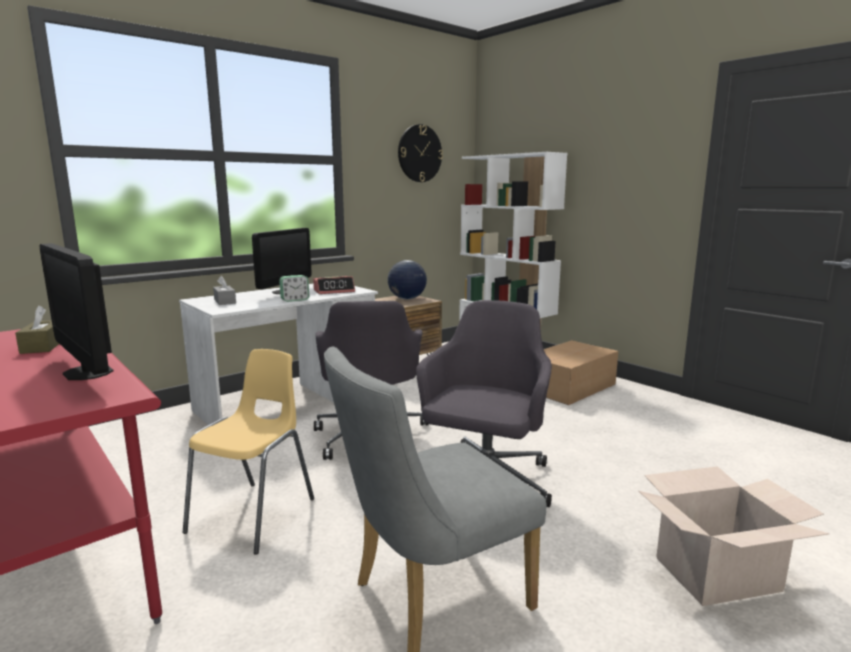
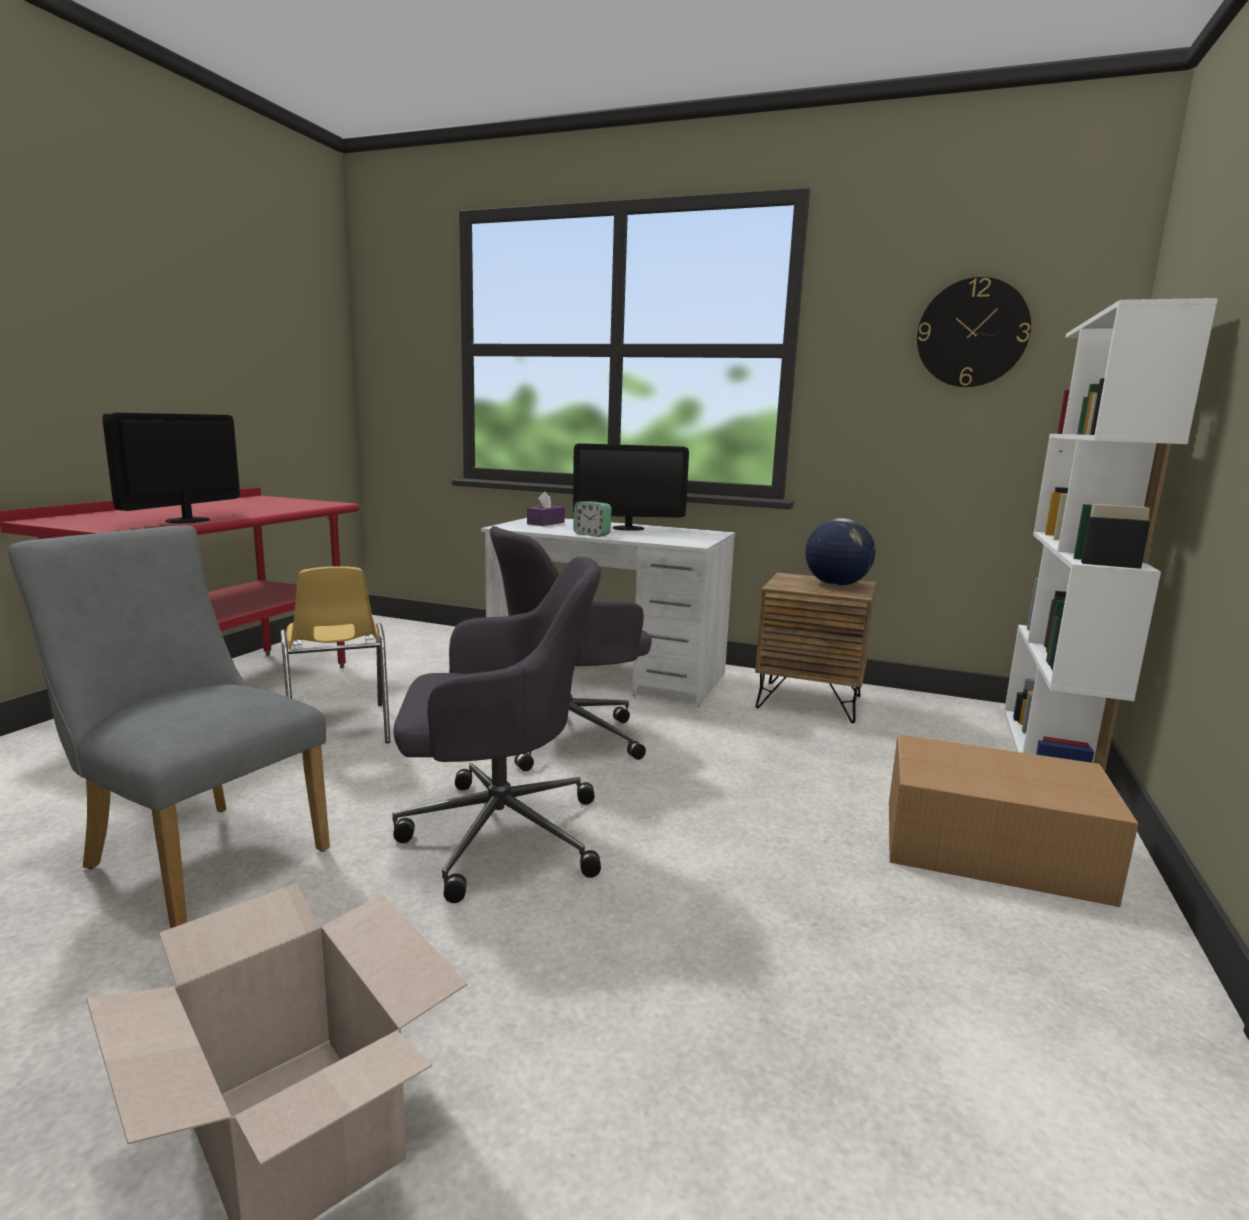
camera: 60 degrees right, 0 degrees up
(43, 346) = (266, 508): brown tissue box -> none
(225, 301) = (546, 523): grey tissue box -> purple tissue box
(254, 515) = (338, 729): yellow chair -> yellow chair turned 75 degrees clockwise
(334, 291) = (669, 538): alarm clock -> none

